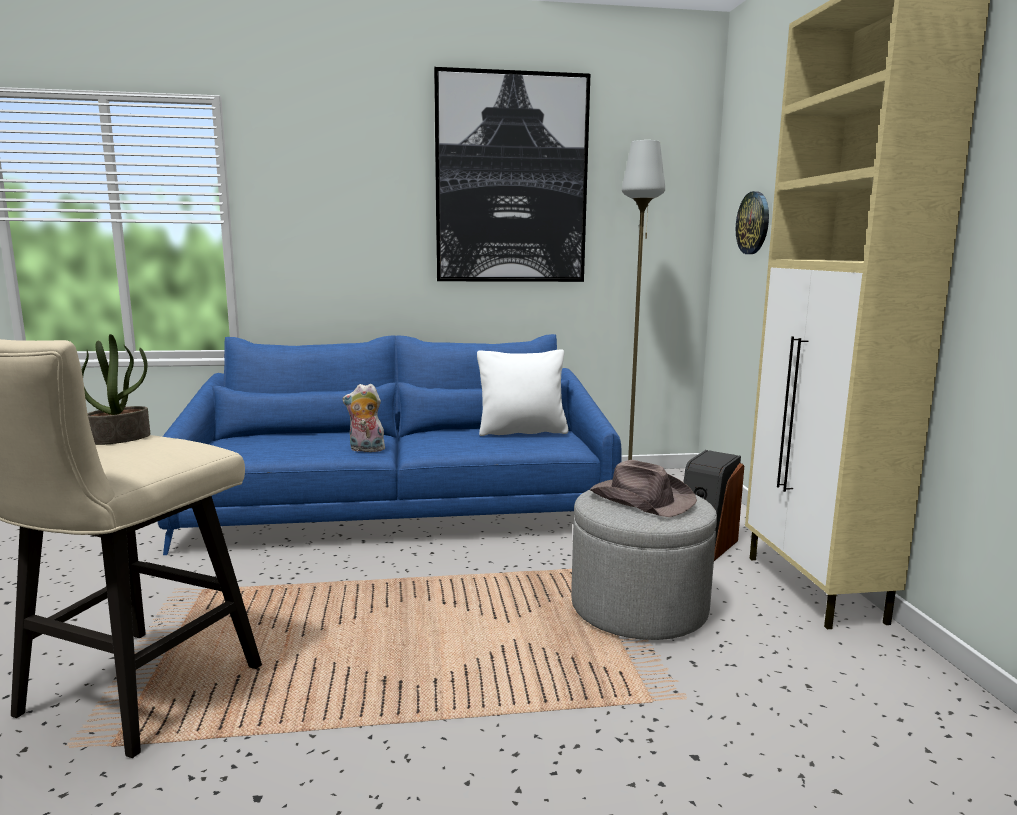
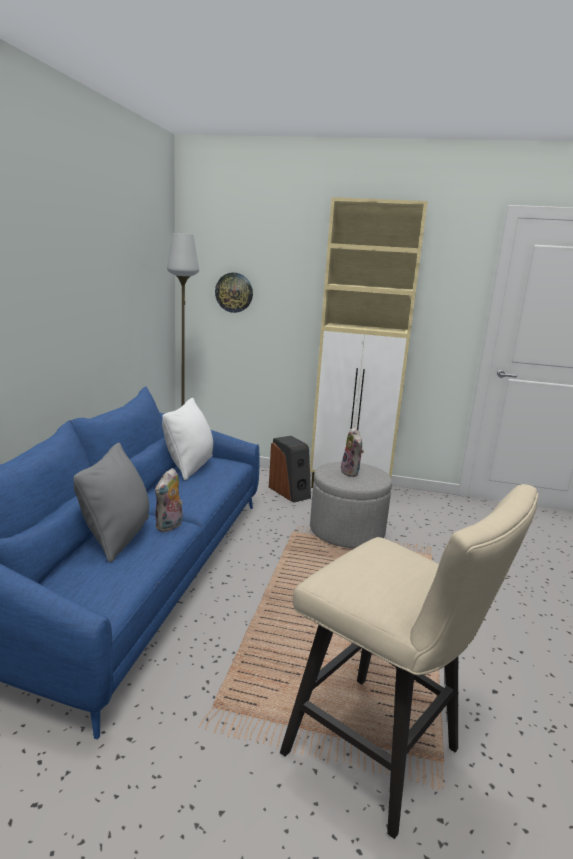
camera: 70 degrees left, 5 degrees up
(120, 438) = (368, 569): potted plant -> none
(326, 439) = (118, 537): none -> grey pillow
(511, 179) = (94, 256): picture -> none
(641, 499) = (351, 472): brown hat -> plush toy

